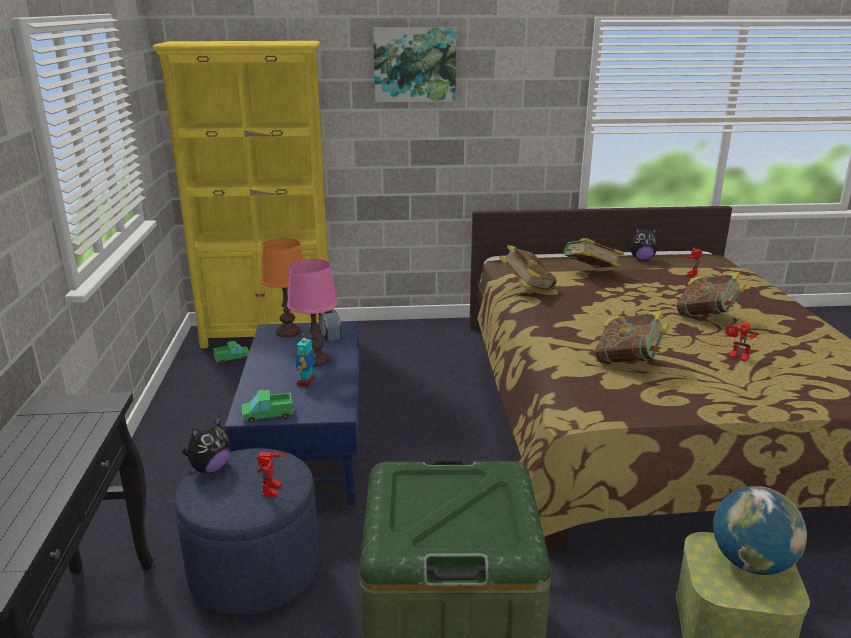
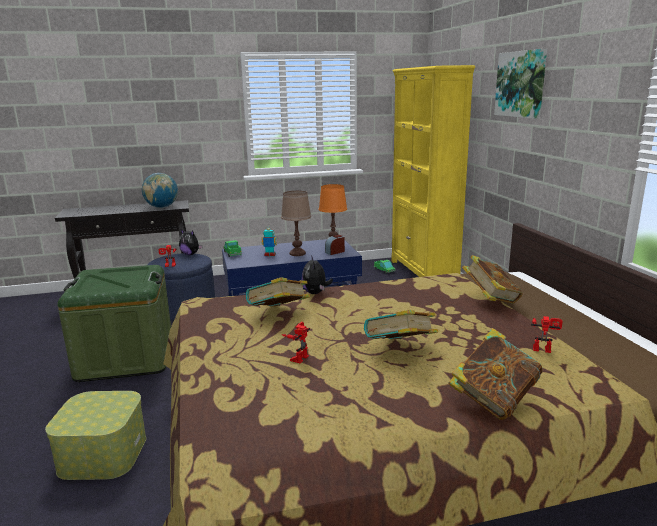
camera: 80 degrees right, 5 degrees down
(316, 360) = (297, 253): pink table lamp -> brown table lamp
(526, 288) = (421, 279): book -> book (493, 400)
(641, 259) = (592, 330): plush toy -> plush toy (316, 293)
(750, 563) = (100, 415): globe -> globe (162, 207)

